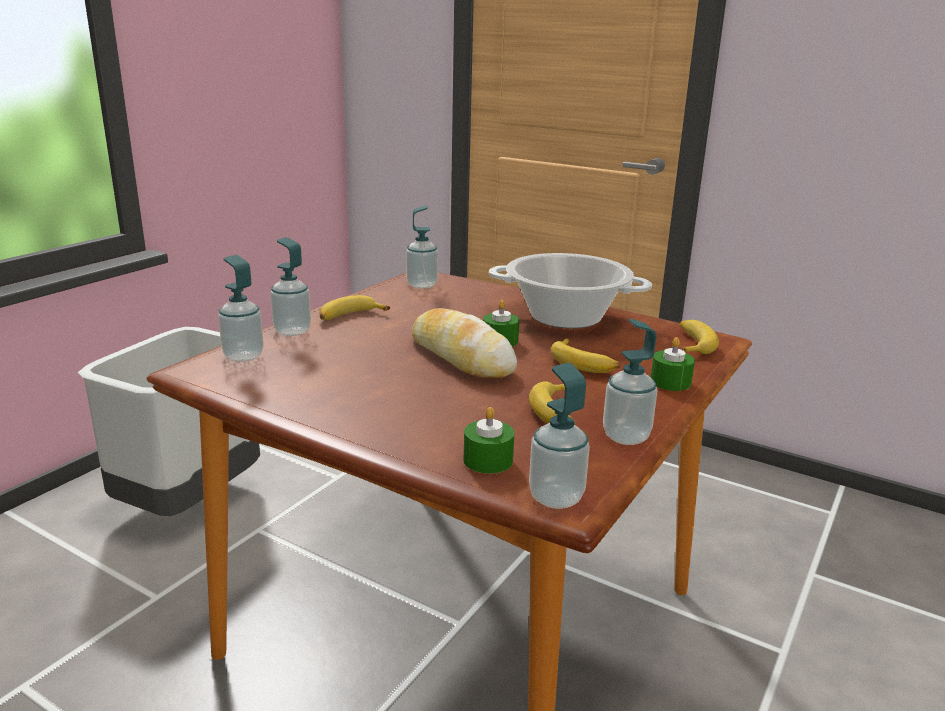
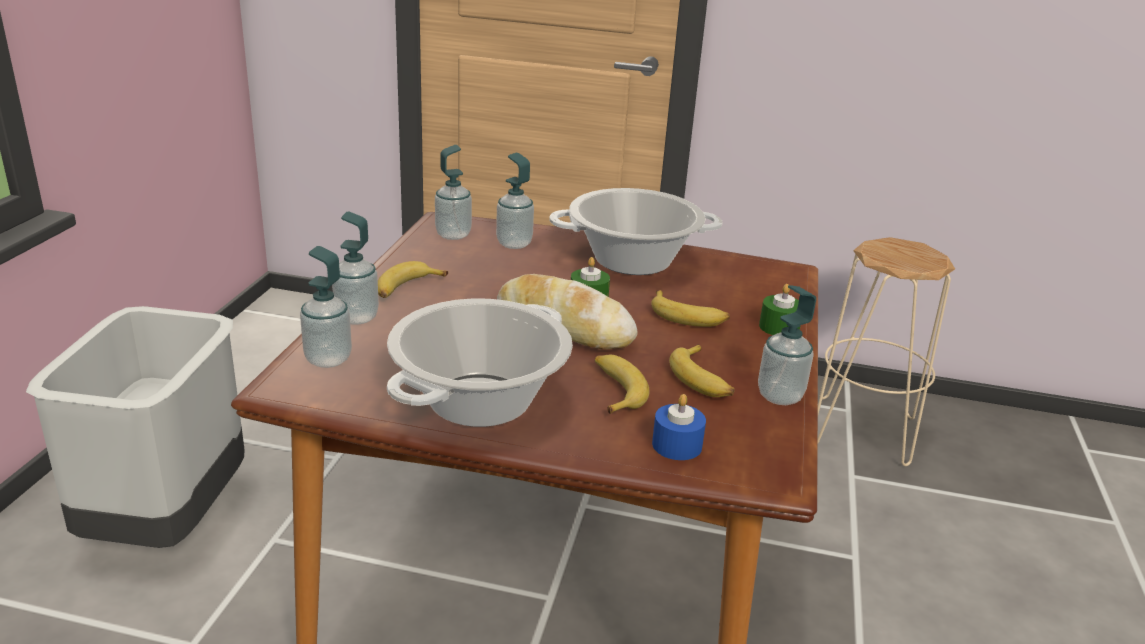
camera: 20 degrees left, 5 degrees up
(337, 400) = (479, 400): none -> cooking pot
(488, 460) = (677, 445): green candle -> blue candle
(556, 497) = (763, 474): soap dispenser -> soap dispenser (514, 243)
(692, 344) = (770, 278): banana -> banana (615, 390)
(842, 534) = (863, 431): none -> beige stool

